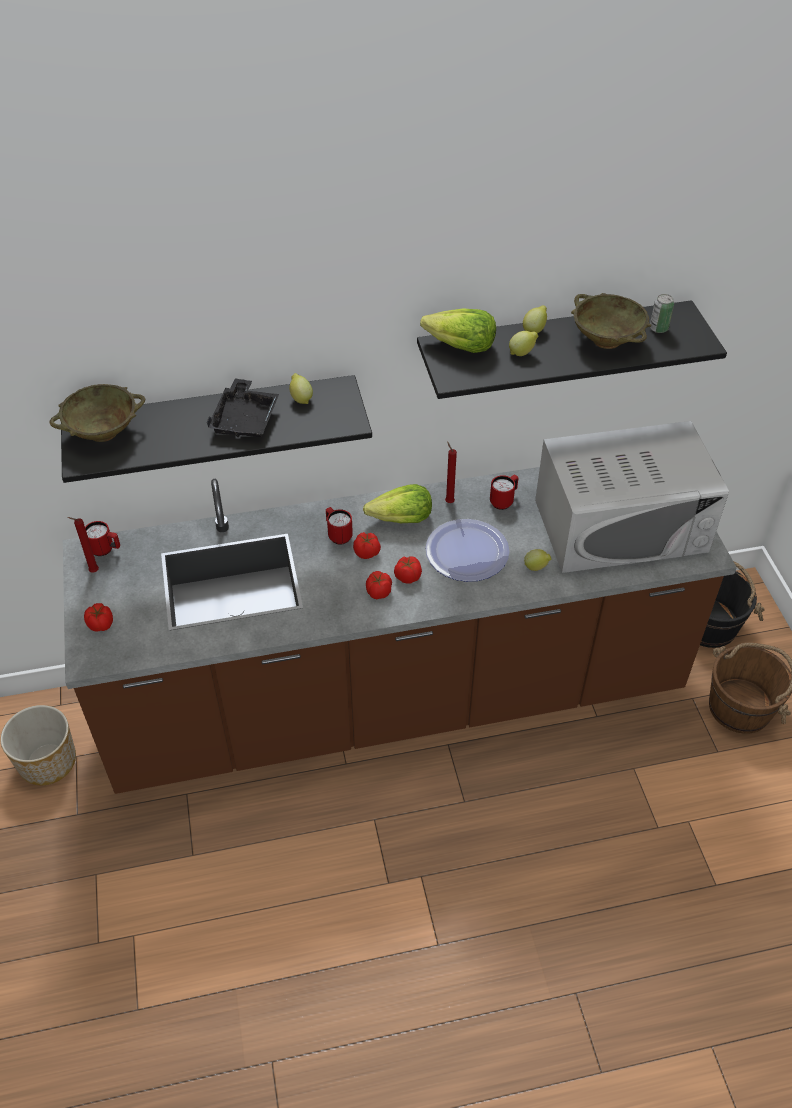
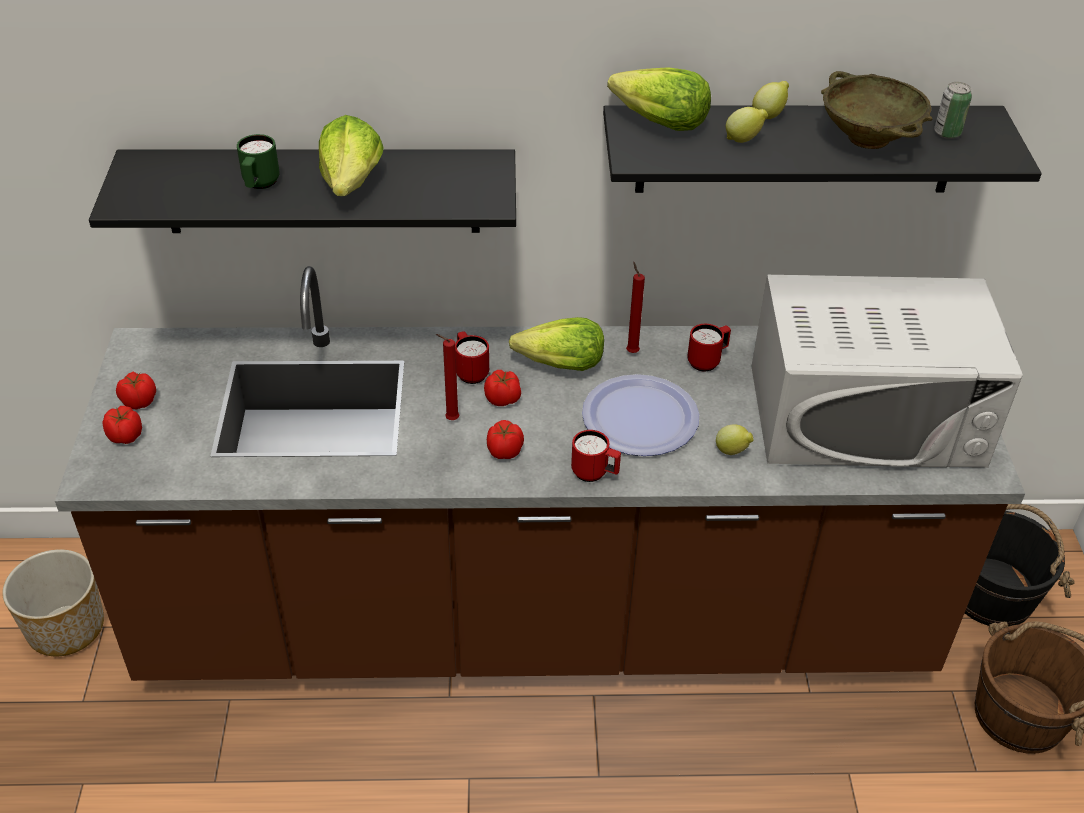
camera: 10 degrees right, 5 degrees down
(92, 572) = (137, 371): red candle -> red candle (450, 419)
(103, 432) = (162, 174): beige bowl -> none
(105, 550) = (163, 347): red mug -> red mug (595, 474)
(178, 431) = (259, 185): none -> green mug
(245, 419) = (351, 182): black tray -> lettuce
(301, 398) = (433, 168): lemon -> none
(407, 577) = (549, 437): tomato -> tomato (138, 401)

